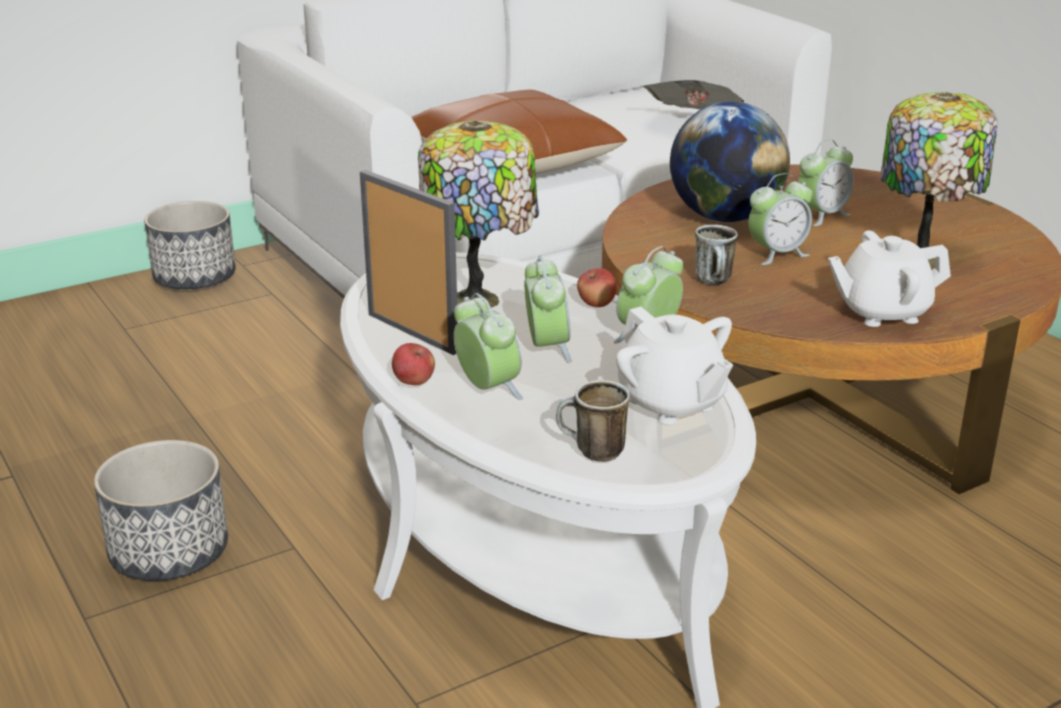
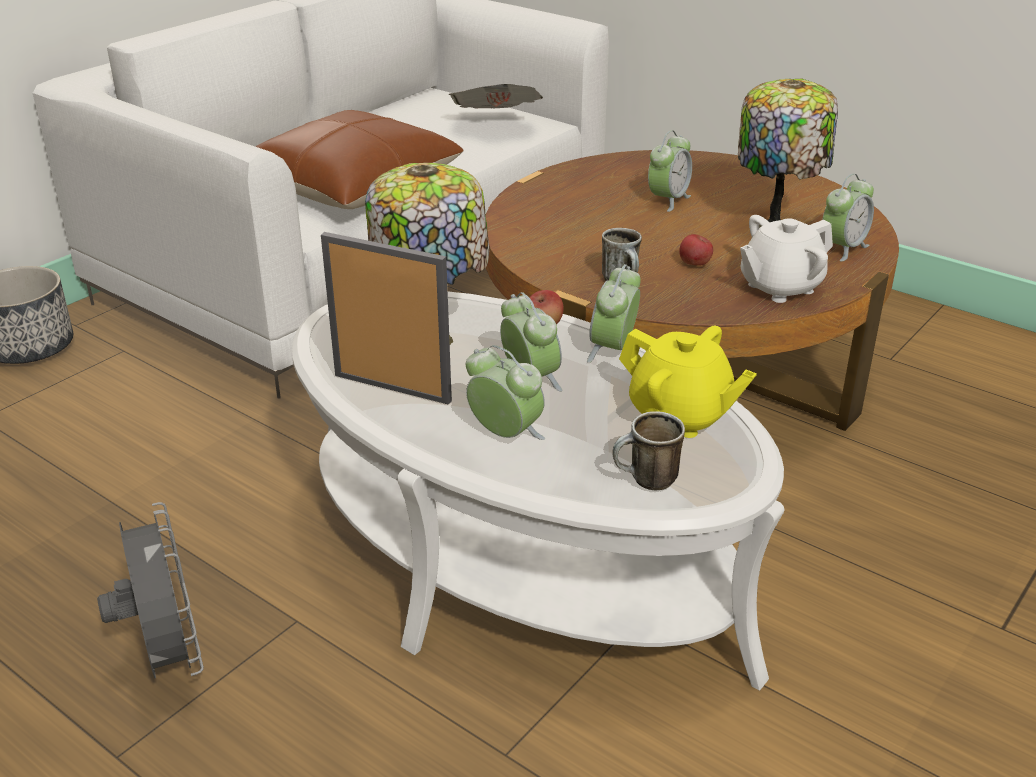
camera: 20 degrees left, 5 degrees up
(168, 552) = (168, 658): planter -> grey fan
(414, 383) = (430, 442): apple -> apple (694, 264)
(671, 403) = (680, 415): white teapot -> yellow teapot
(725, 217) = (587, 215): globe -> none
(777, 254) = (656, 244): alarm clock -> alarm clock (842, 248)

